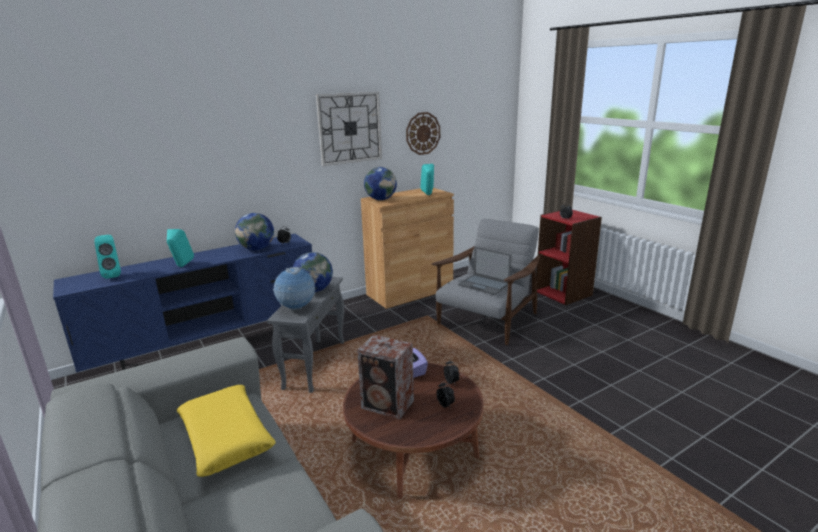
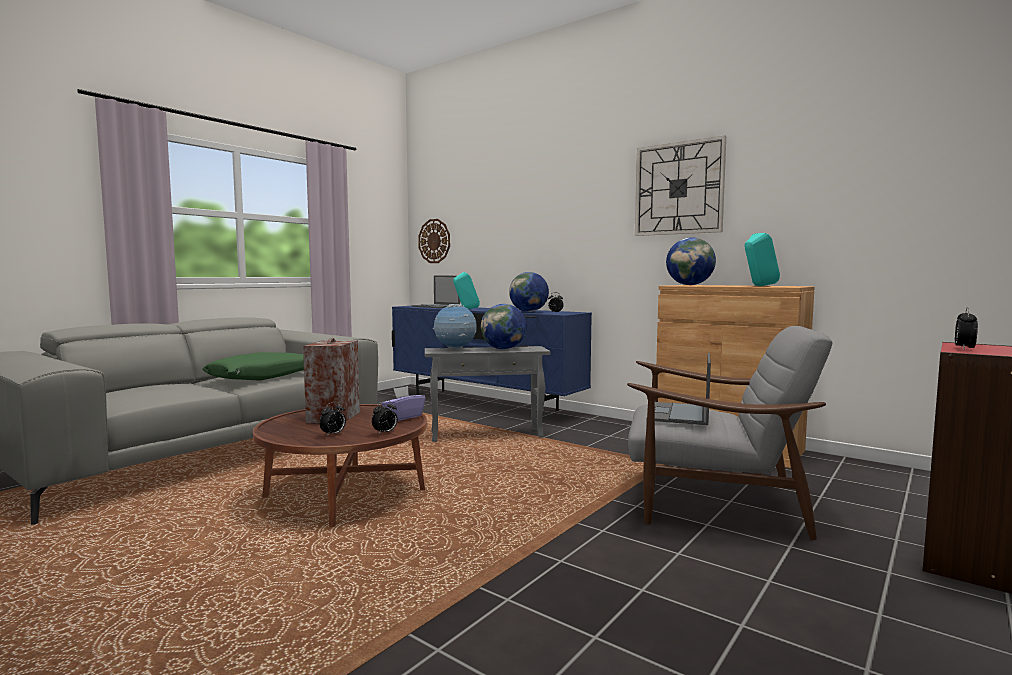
camera: 70 degrees right, 15 degrees down
(113, 275) = (436, 306): turquoise speaker -> laptop
(226, 437) = (263, 377): yellow pillow -> green pillow
(423, 133) = (808, 195): wall clock -> wall clock (434, 241)

